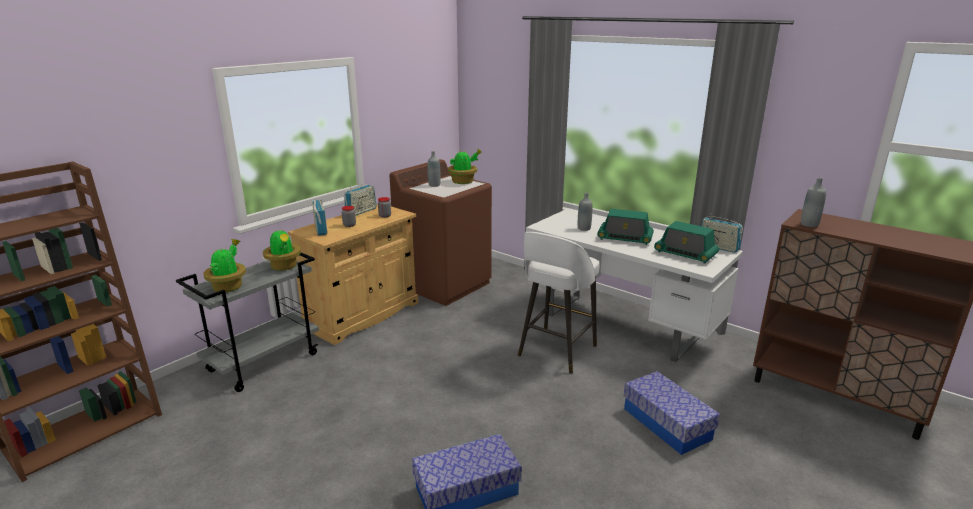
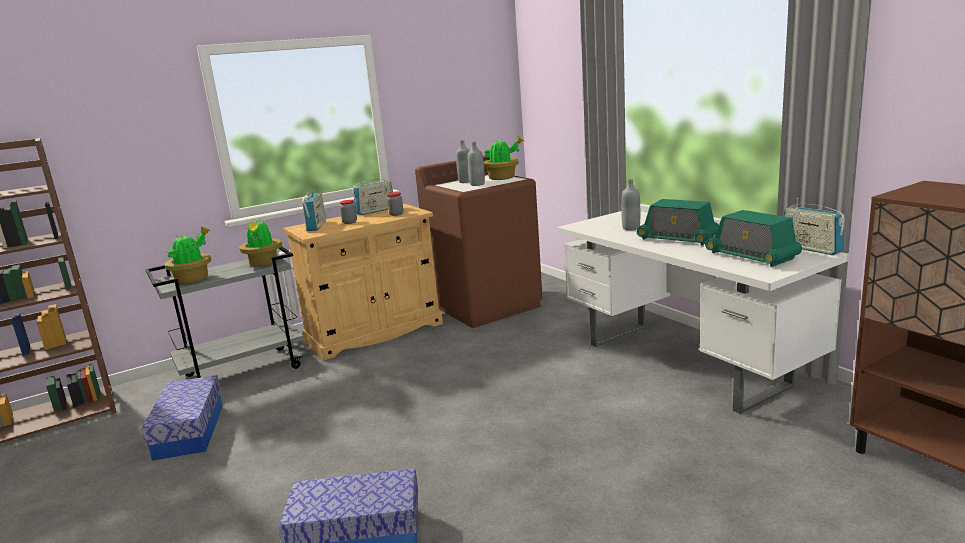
camera: 20 degrees right, 5 degrees down
(556, 352) = (575, 387): white stool -> none
(667, 424) = (679, 492): storage box -> storage box (190, 431)
(809, 224) = (921, 196): grey bottle -> grey bottle (477, 184)

